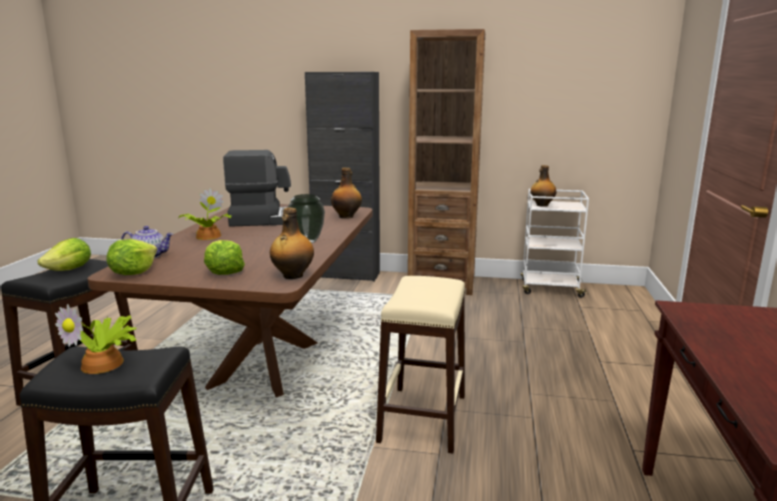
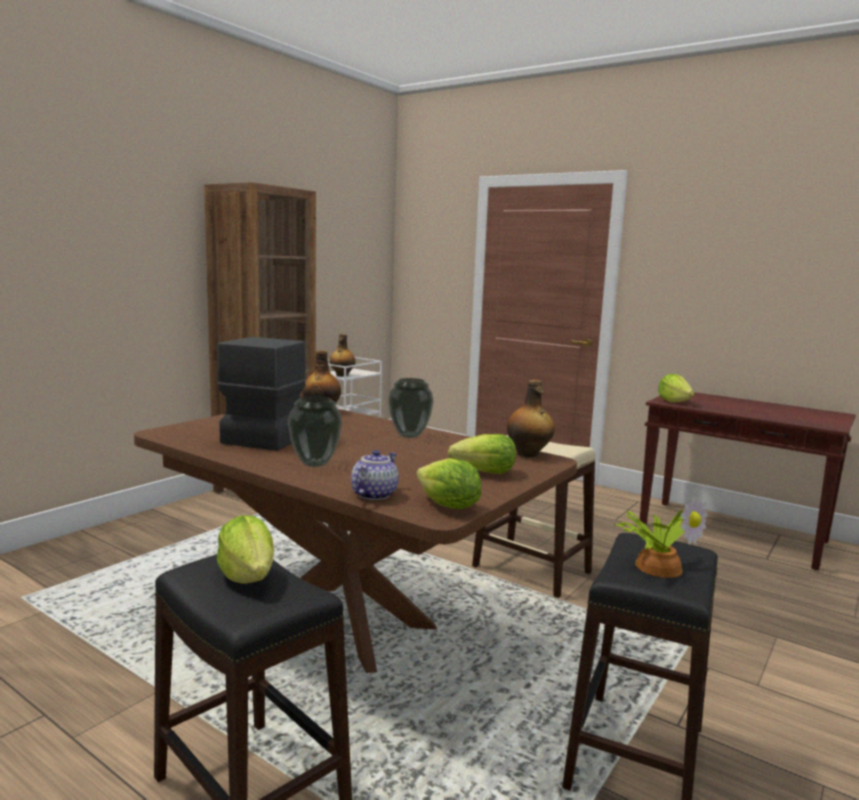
camera: 65 degrees left, 5 degrees down
(207, 236) = (315, 464): potted plant -> vase
(346, 275) = (146, 521): black cabinet -> none
(699, 314) = (674, 401): none -> lettuce

